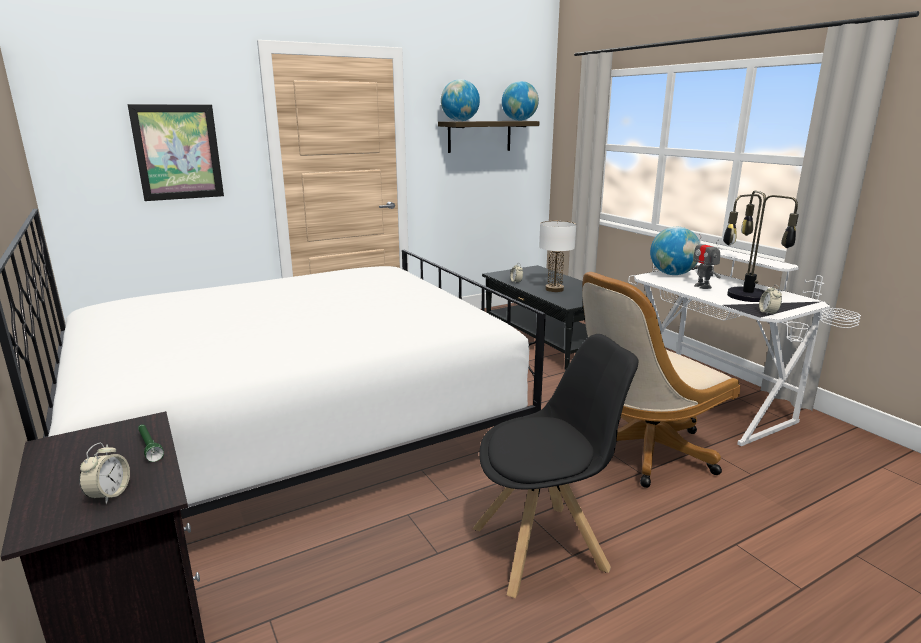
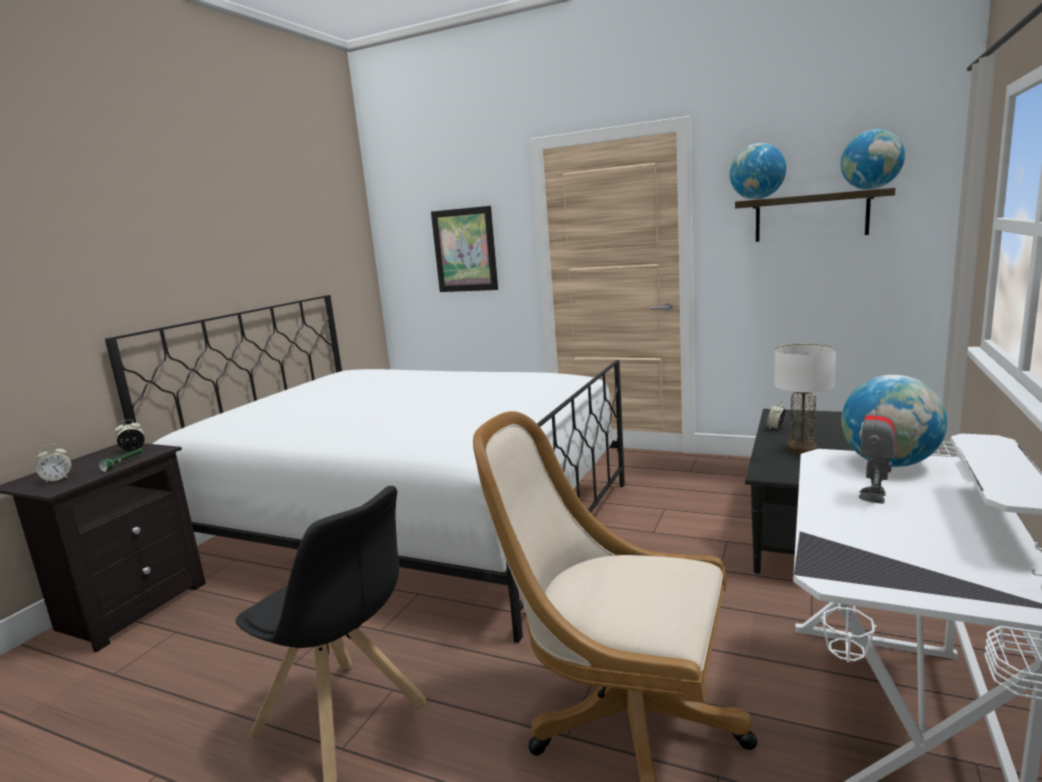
camera: 55 degrees right, 5 degrees down
(746, 296) = (903, 537): table lamp -> none
(768, 313) = (835, 575): alarm clock -> alarm clock (133, 449)

